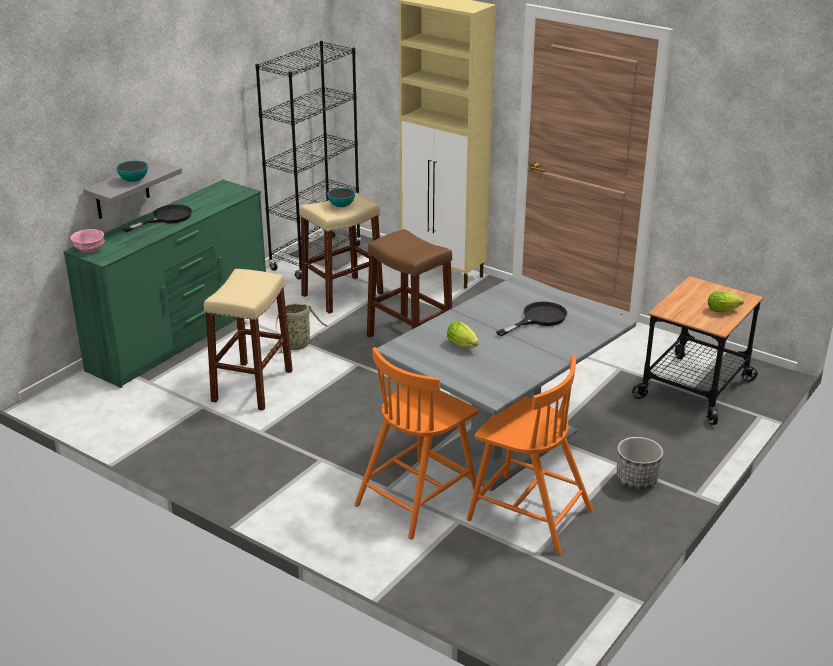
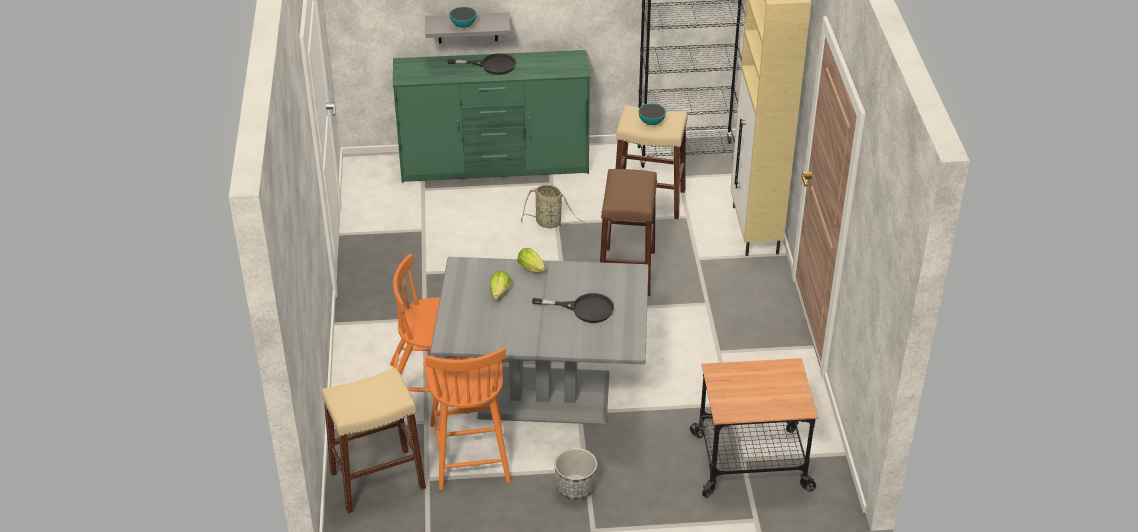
camera: 50 degrees right, 10 degrees up
(89, 249) = (408, 66): pink bowl -> none
(252, 386) = (473, 235): beige stool -> beige stool (377, 480)
(724, 311) = (760, 404): lettuce -> lettuce (532, 269)

